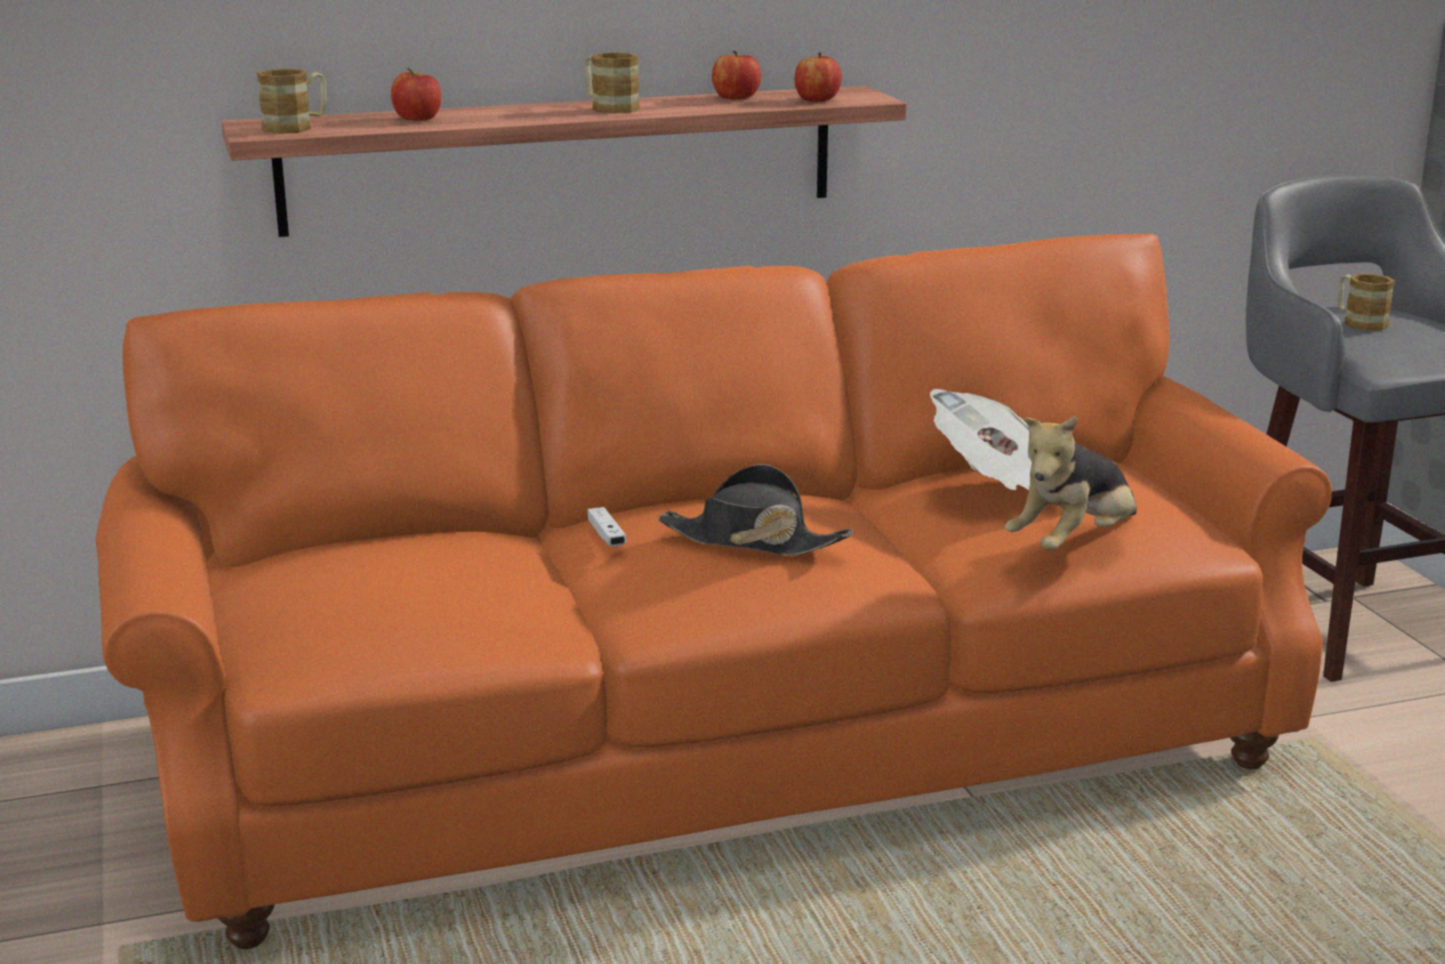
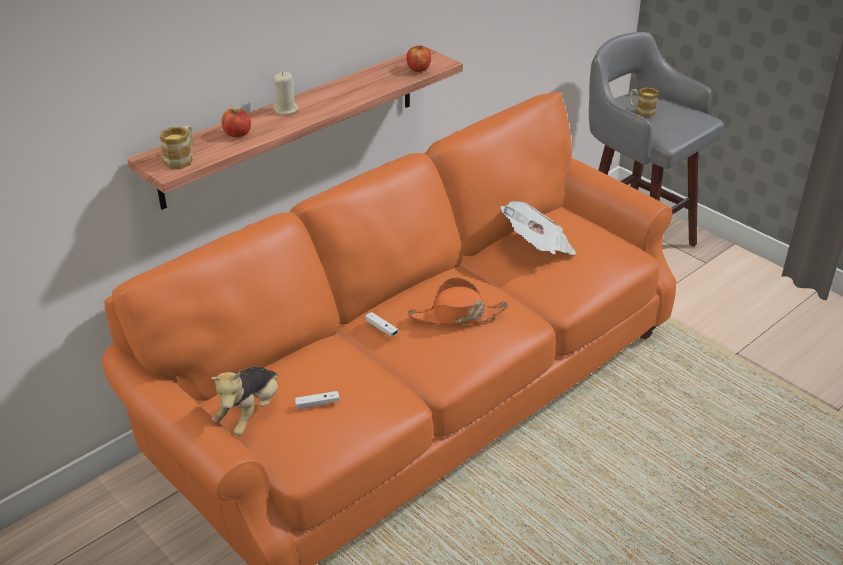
camera: 25 degrees left, 15 degrees up
(385, 593) = (317, 404): none -> white game controller
(531, 109) = (286, 109): none -> beige candle
(609, 108) = (324, 99): mug -> none
(736, 98) = (376, 74): apple -> none
(752, 540) = (457, 315): black hat -> orange hat
(1073, 543) = (591, 276): plush toy -> plush toy (249, 413)

